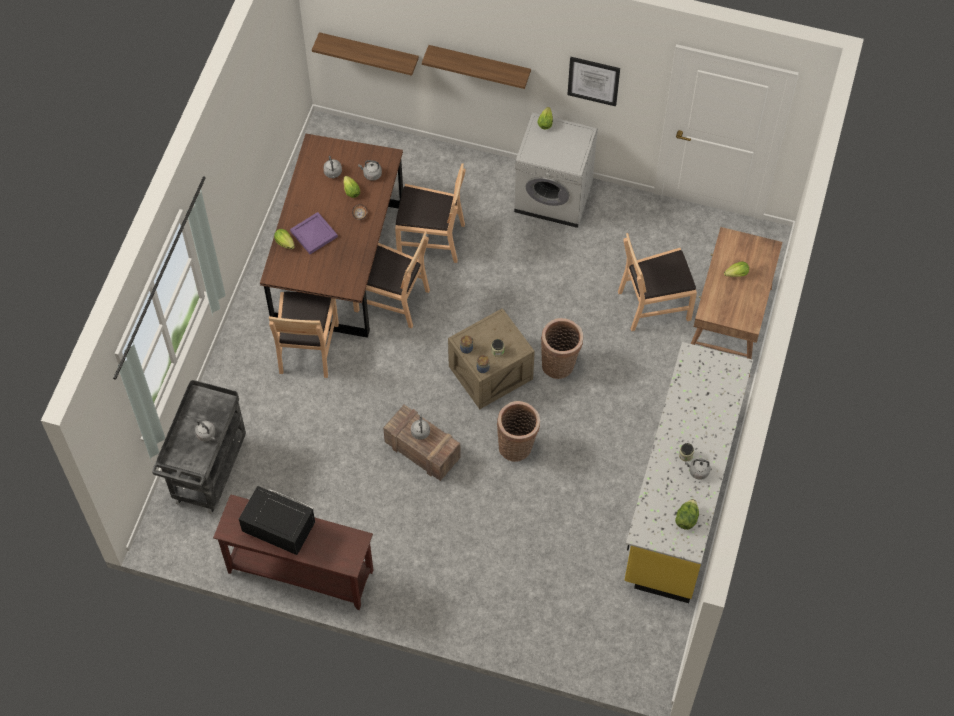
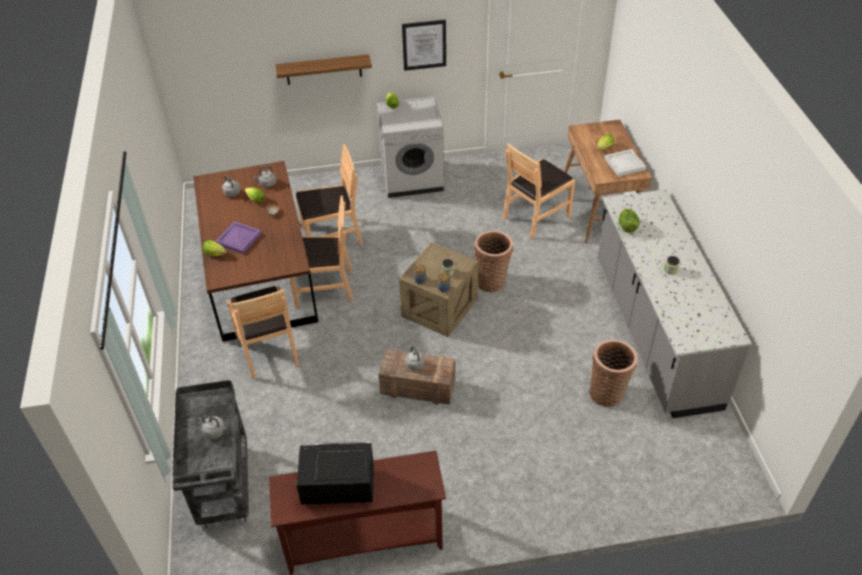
camera: 25 degrees left, 15 degrees down
(369, 52) = (224, 97): shelf -> none
(517, 446) = (498, 351): basket -> basket (607, 392)
(680, 494) = (654, 332): yellow counter -> grey counter
(686, 519) = (711, 315): lettuce -> lettuce (627, 226)
(697, 471) = (690, 277): grey kettle -> none
(743, 304) = (624, 163): none -> white tray

